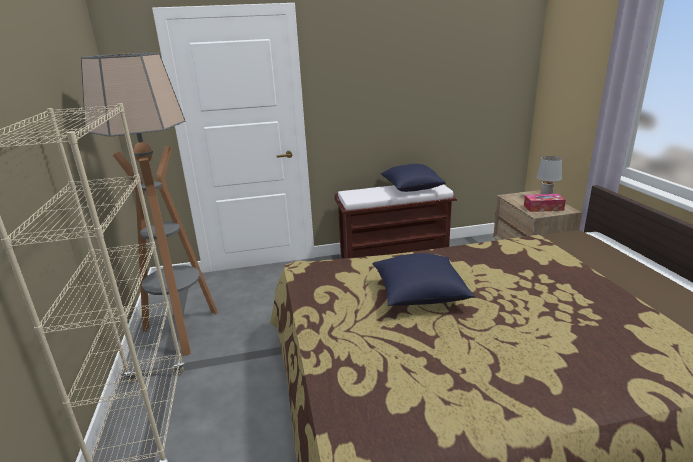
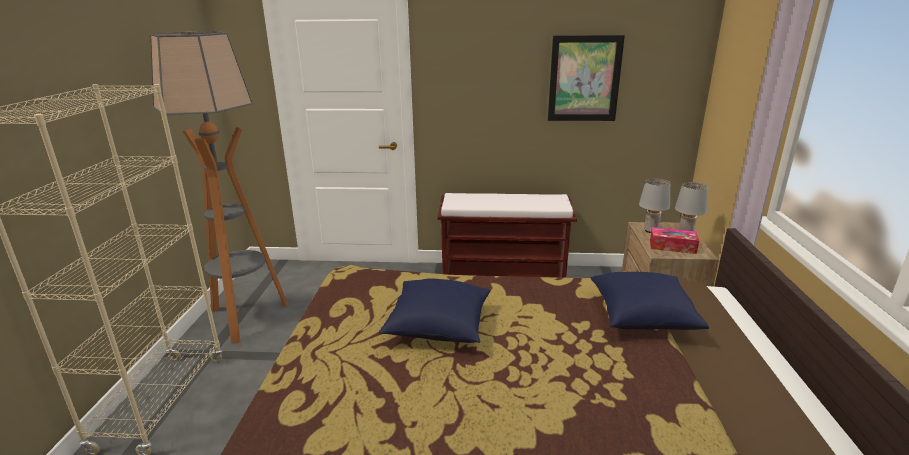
camera: 15 degrees right, 0 degrees up
(411, 188) = (527, 200): blue pillow -> blue pillow (642, 317)
(446, 82) = (584, 79): none -> picture
(519, 199) = (650, 231): none -> grey table lamp

